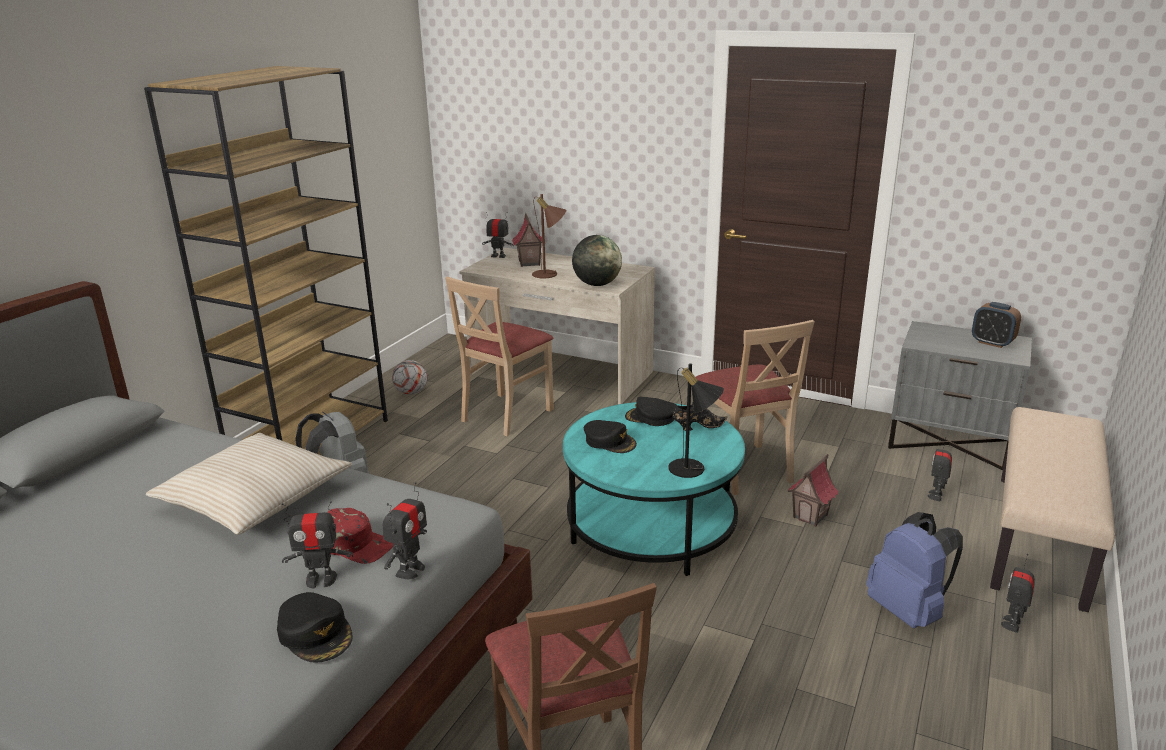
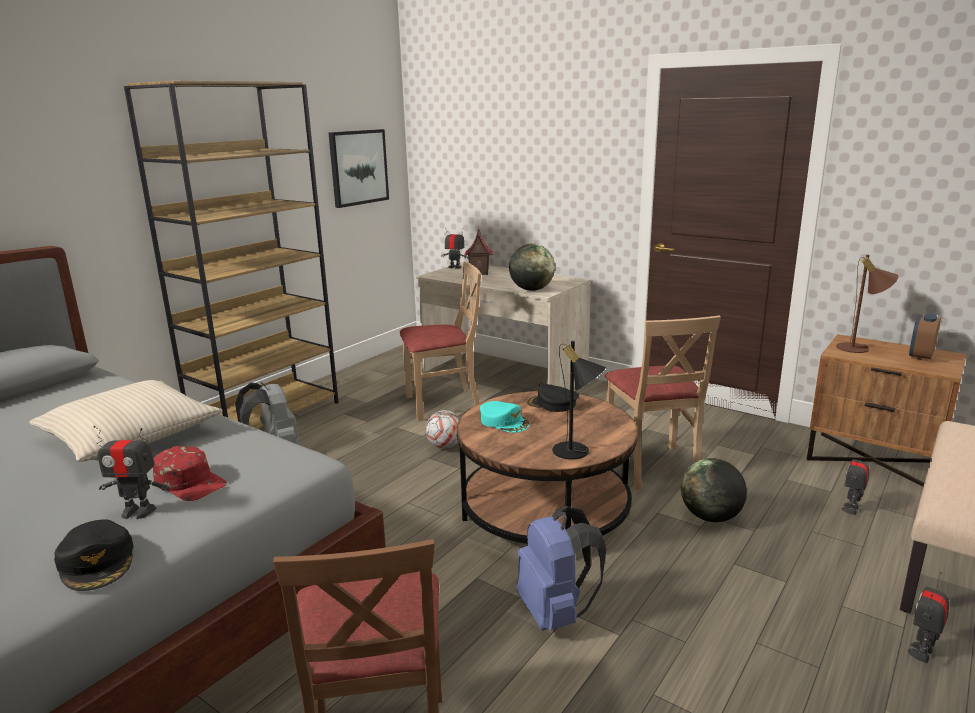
camera: 10 degrees right, 5 degrees down
(381, 146) = (358, 167): none -> picture
(410, 570) = (226, 511): toy robot -> none
(411, 392) = (368, 382): football -> football (445, 446)
(506, 414) = (442, 404): beige chair -> beige chair turned 150 degrees counterclockwise
(549, 274) = (492, 281): brown table lamp -> brown table lamp (859, 348)
(610, 441) = (504, 422): black cap -> turquoise cap
(651, 525) = (545, 511): turquoise coffee table -> brown coffee table
(697, 427) = (595, 415): black shoe -> none
(810, 516) = (710, 517): toy house -> globe
(908, 611) = (799, 624): blue backpack -> blue backpack (556, 613)
(949, 443) = (874, 460): grey nightstand -> brown nightstand
(992, 343) = (920, 356): alarm clock -> alarm clock turned 75 degrees clockwise

